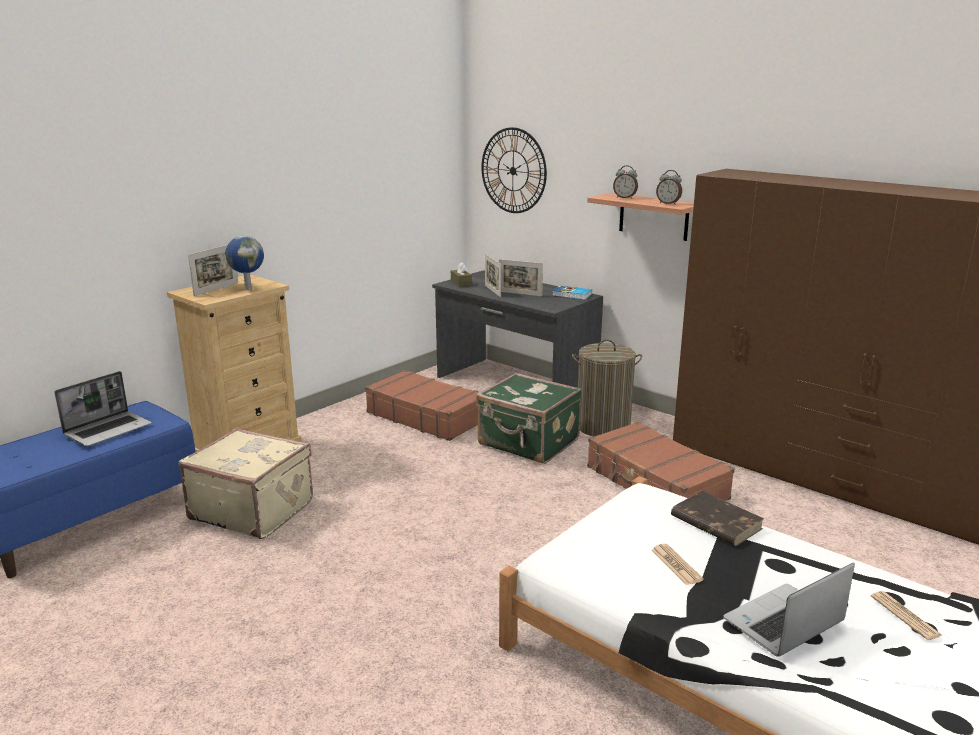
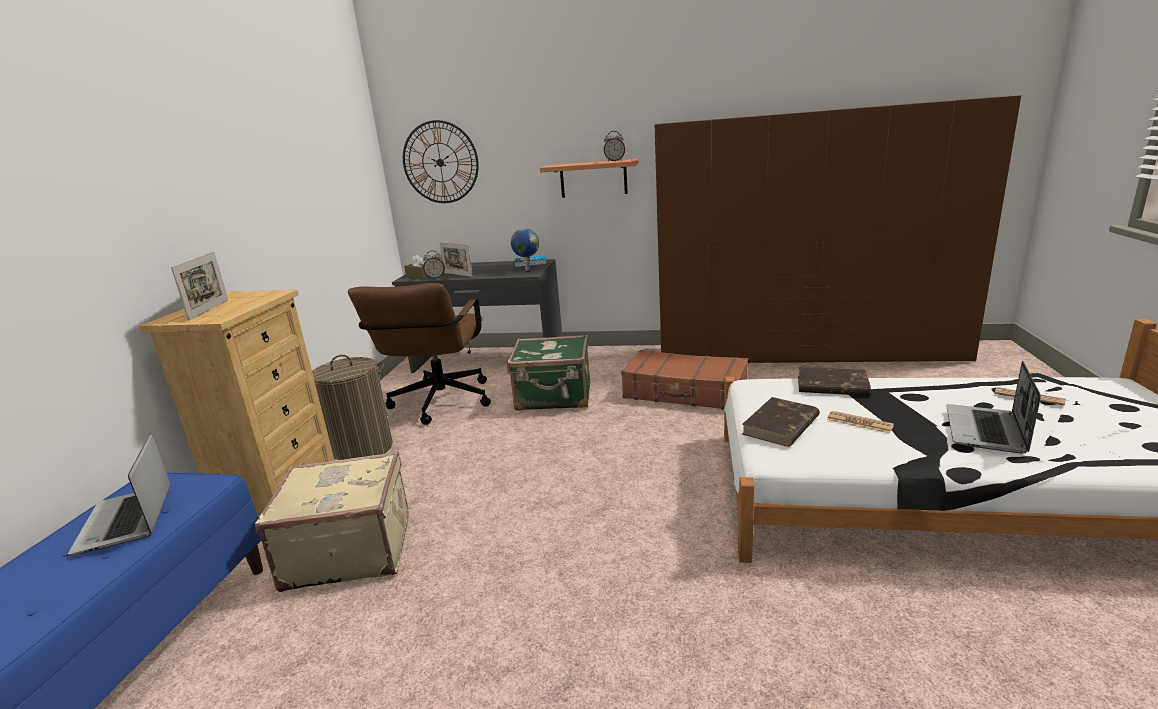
camera: 30 degrees left, 0 degrees up
(109, 430) = (127, 520): laptop -> laptop turned 150 degrees clockwise
(248, 289) = (252, 301): globe -> globe (527, 269)
(426, 416) = (439, 405): brown suitcase -> brown office chair
(520, 293) = (485, 271): picture frame -> none
(601, 538) = (780, 426): none -> brown book
(603, 426) = (596, 367): laundry basket -> laundry basket (362, 449)
(625, 198) = (571, 164): alarm clock -> alarm clock (436, 278)

